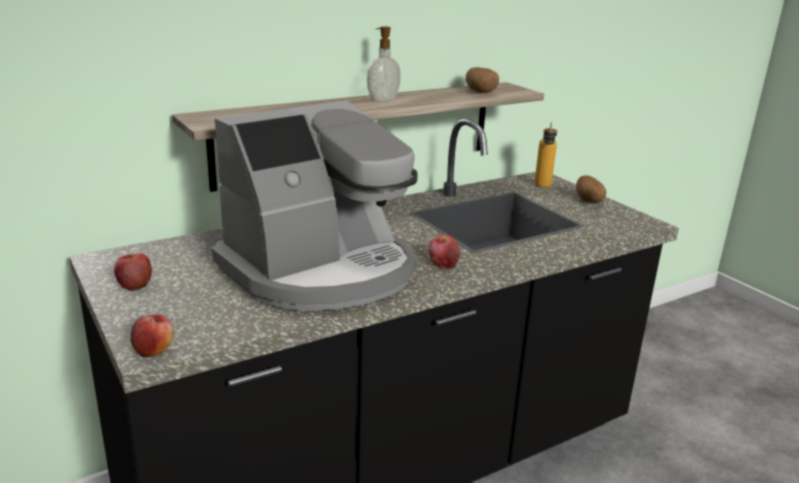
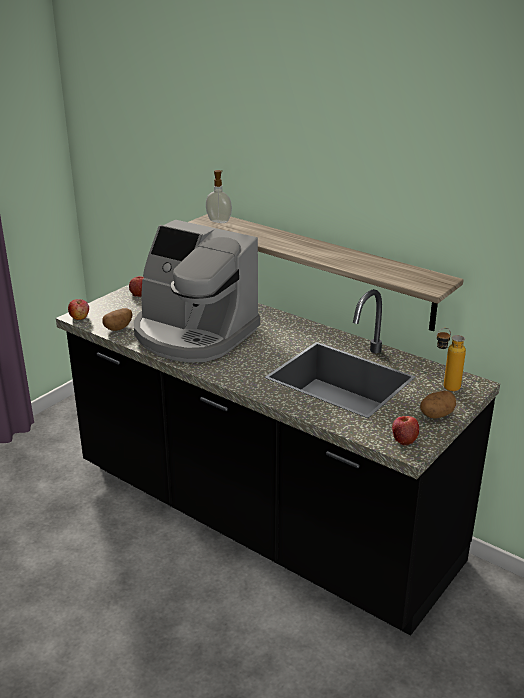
camera: 70 degrees right, 5 degrees up
(382, 100) = (320, 249): soap dispenser -> soap dispenser (219, 221)
(443, 264) = (235, 369): apple -> apple (404, 439)
(480, 92) = (399, 274): potato -> potato (118, 328)

